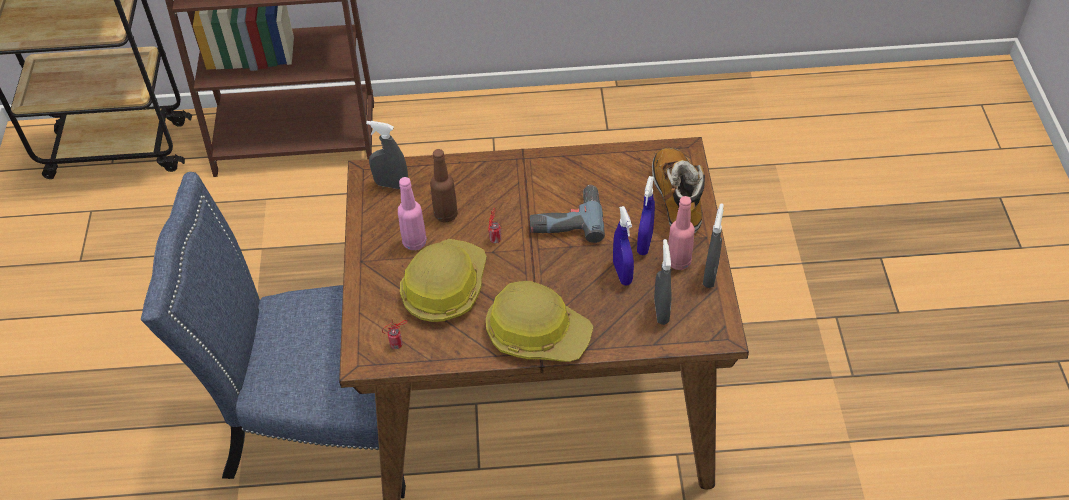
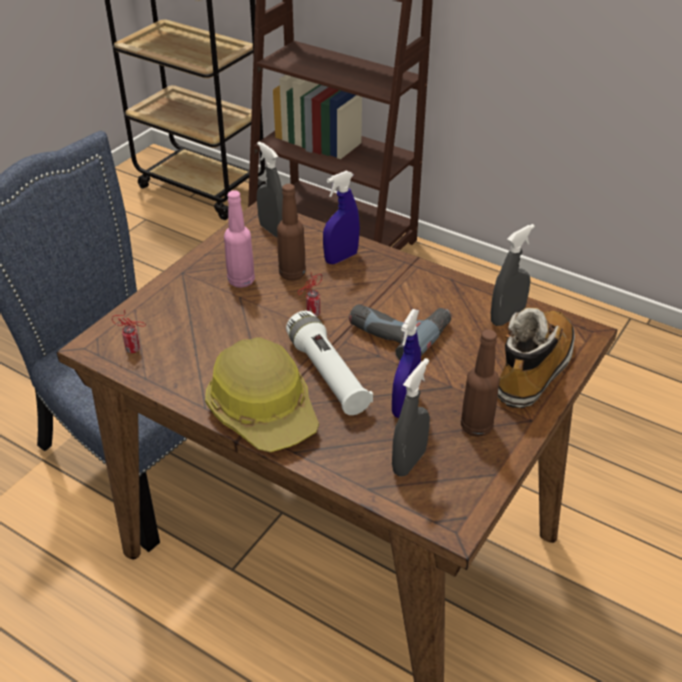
camera: 35 degrees right, 10 degrees down
(444, 287) = (225, 328): hard hat -> none
(552, 281) = (328, 375): none -> white flashlight
(644, 243) = (456, 391): blue spray bottle -> blue spray bottle (341, 258)
(678, 261) = (476, 426): pink bottle -> brown bottle
(710, 275) = (499, 458): grey spray bottle -> grey spray bottle (507, 317)

